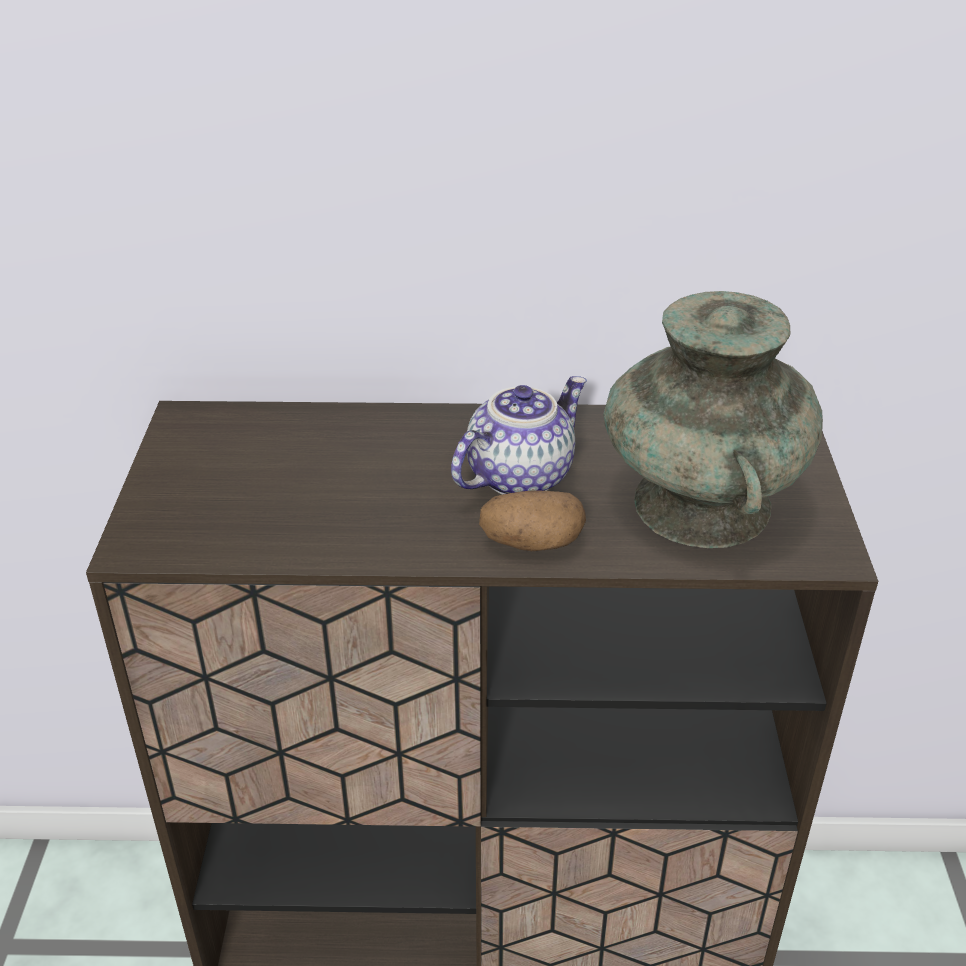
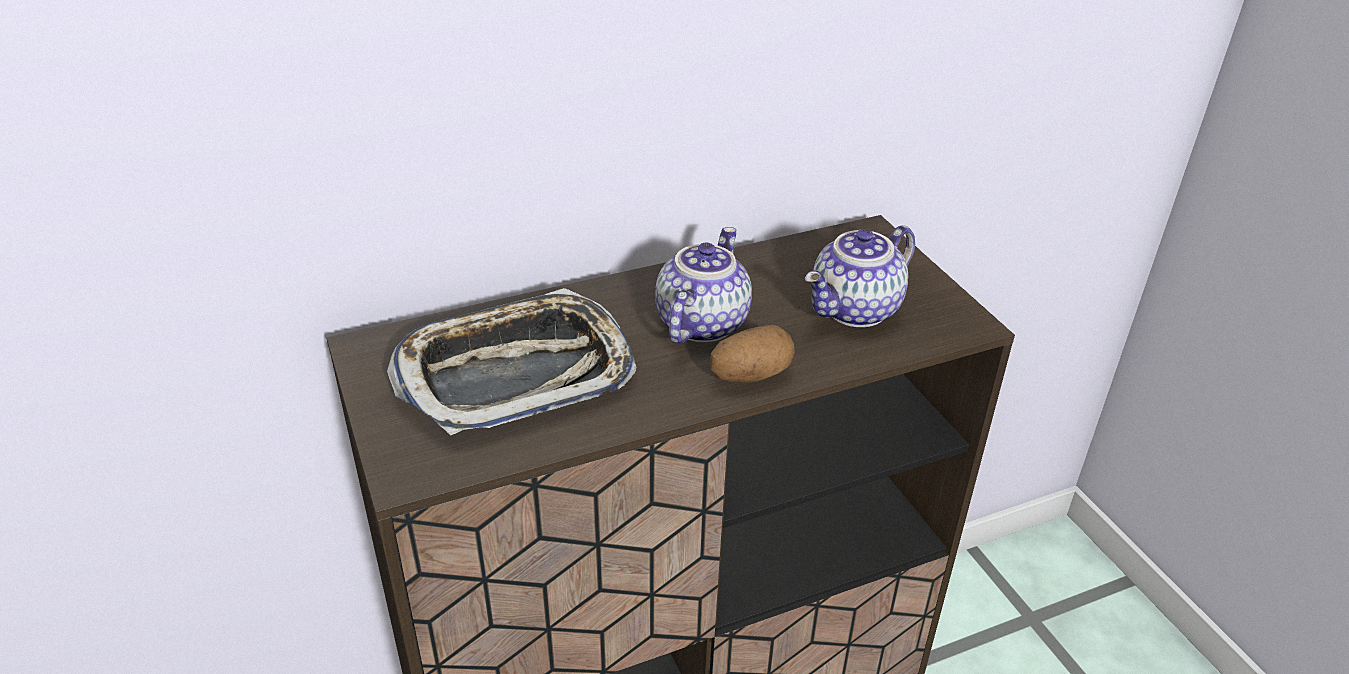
camera: 25 degrees left, 0 degrees up
(300, 478) = (516, 373): none -> tray
(702, 505) = (856, 311): turquoise vase -> teapot

